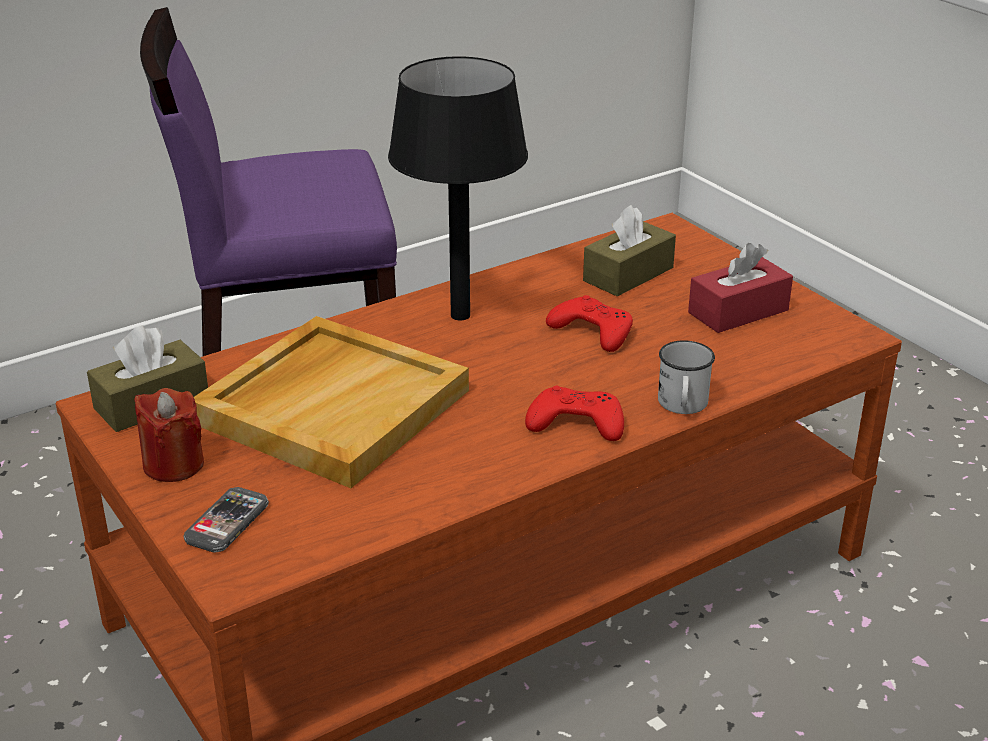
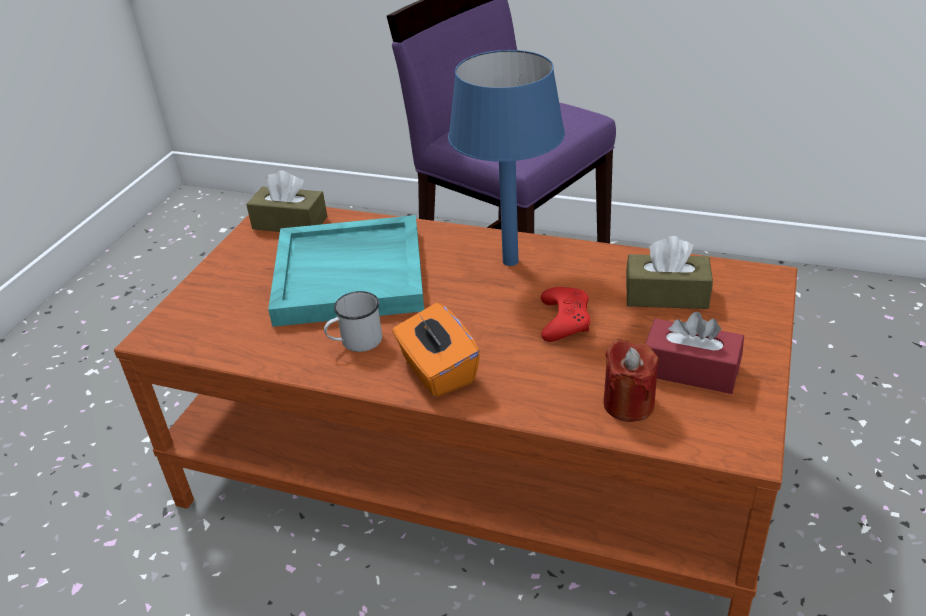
camera: 55 degrees right, 5 degrees up
(173, 465) = (239, 261): red candle -> red candle (628, 404)
(227, 522) = (202, 306): phone -> none
(332, 405) = (351, 274): beige tray -> turquoise tray
(460, 316) = (509, 261): black table lamp -> blue table lamp
(576, 422) = (437, 371): red game controller -> orange tissue box
(682, 406) = (515, 408): white mug -> white mug (355, 342)

